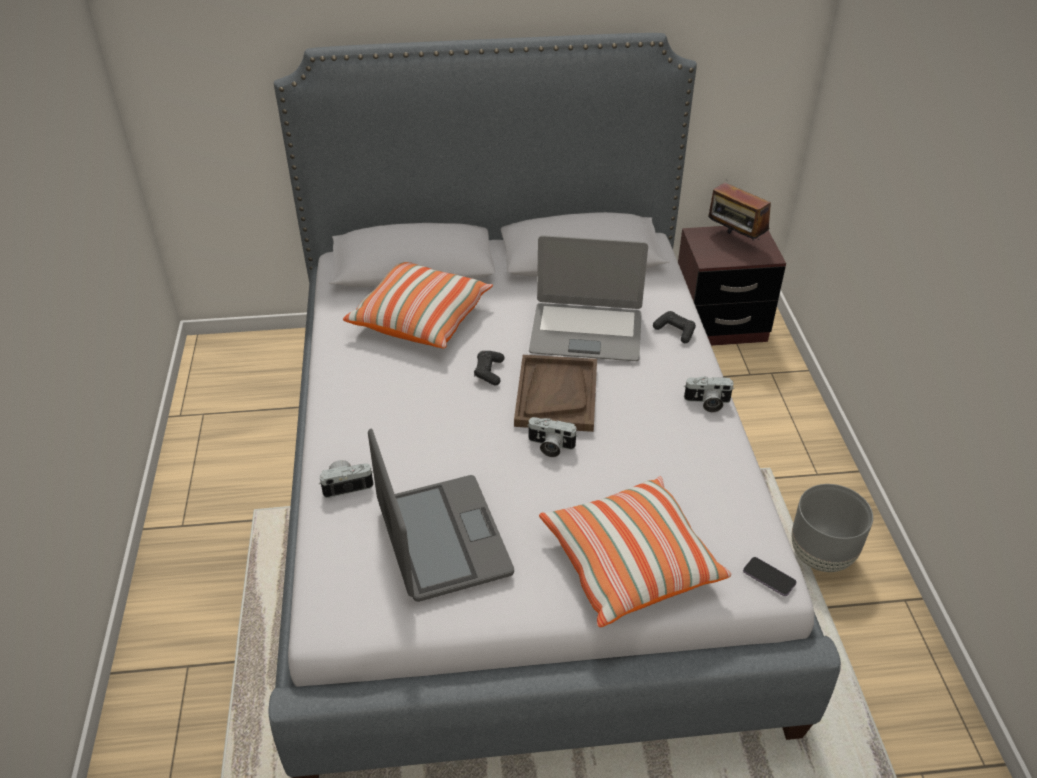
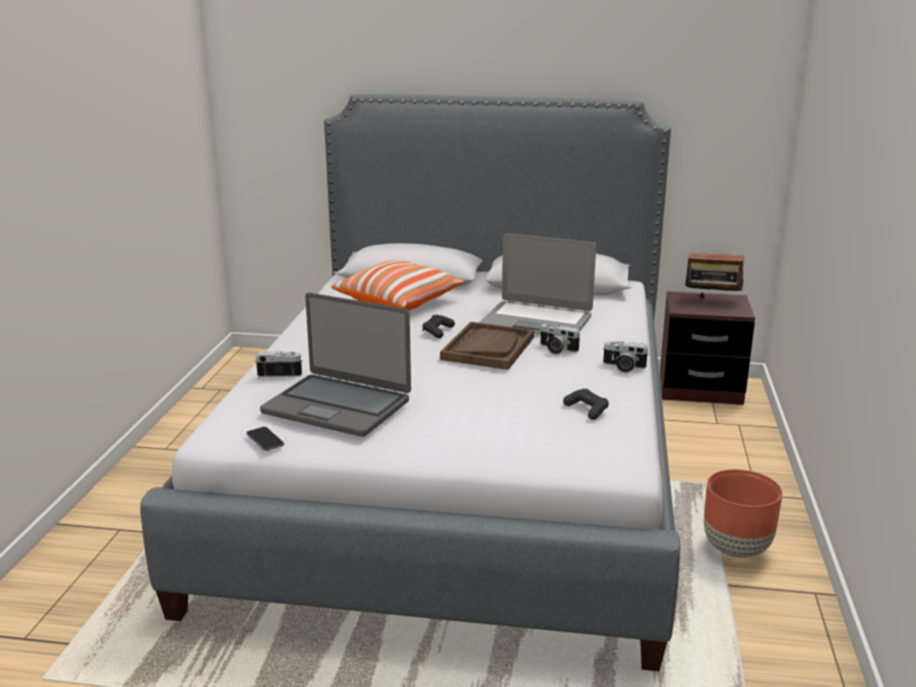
camera: 15 degrees right, 20 degrees down
(442, 539) = (337, 406): laptop -> laptop turned 120 degrees clockwise
(550, 446) = (464, 373): camera -> camera (557, 349)
(629, 563) = (494, 441): pillow -> none
(675, 331) = (617, 328): black game controller -> black game controller (587, 410)
(734, 239) = (712, 301): radio -> radio turned 45 degrees counterclockwise
(769, 577) = (622, 466): phone -> phone (265, 440)
(820, 556) = (735, 549): grey planter -> brown planter

